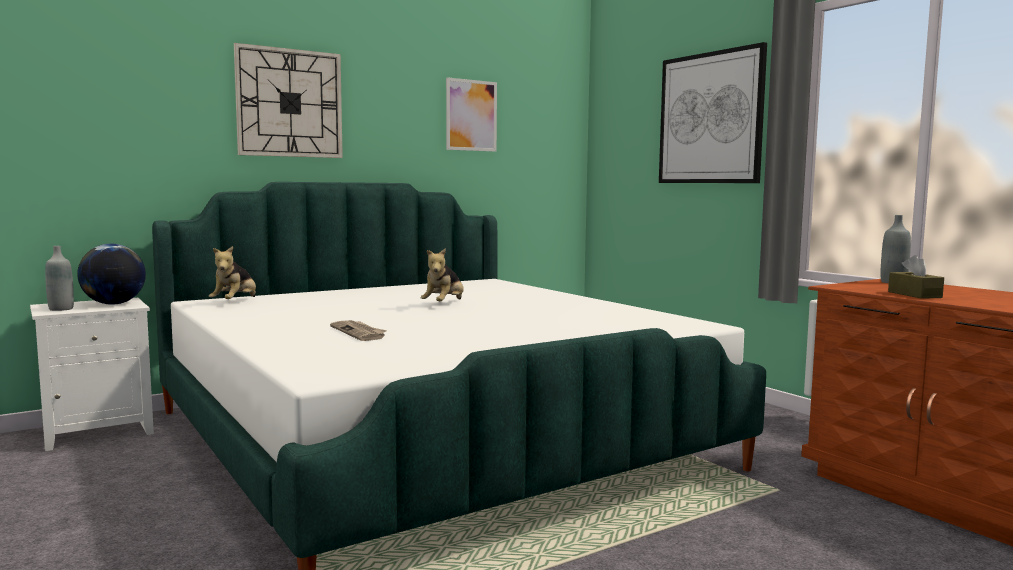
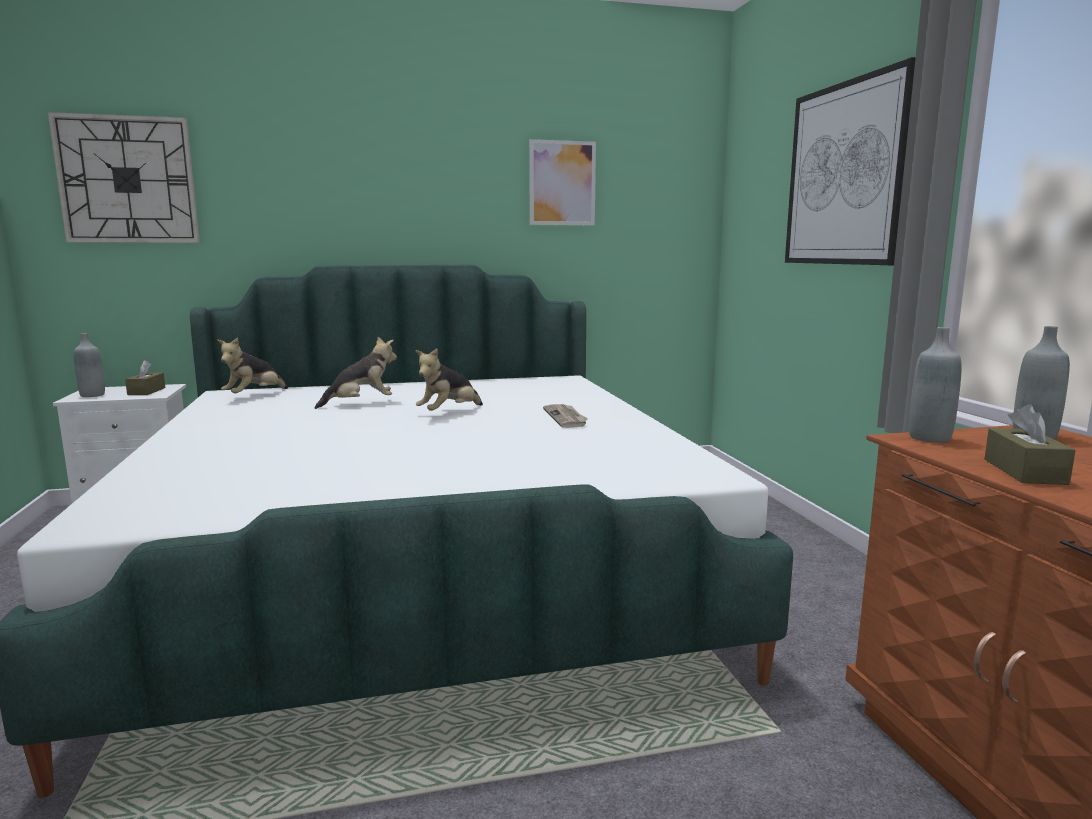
camera: 20 degrees right, 5 degrees up
(113, 304) = (146, 391): globe -> brown tissue box
(289, 103) = (340, 178): wall clock -> wall clock (127, 180)
(353, 303) = (361, 404): none -> plush toy
(359, 332) = (277, 451): newspaper -> newspaper (566, 418)
(844, 285) = (929, 438): none -> grey bottle

